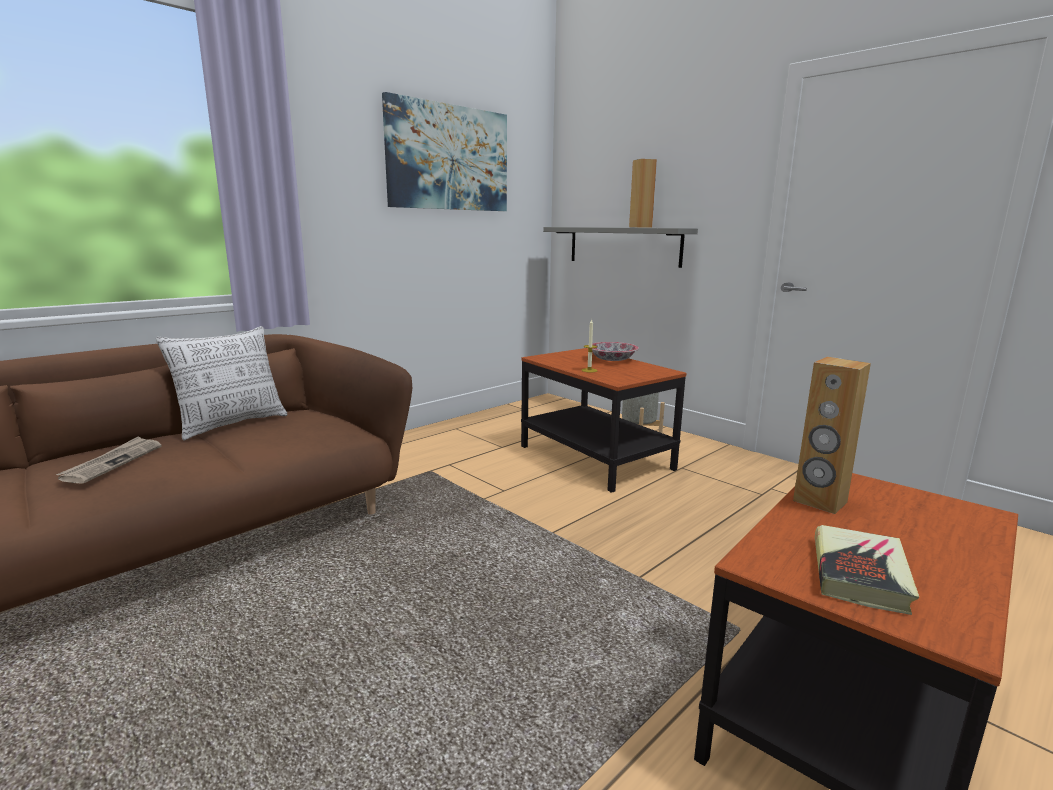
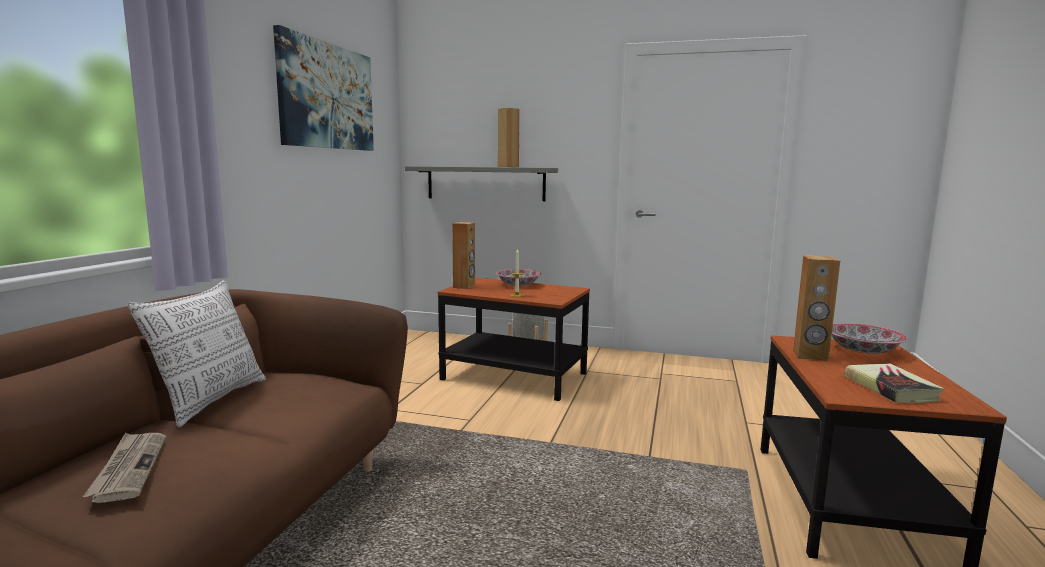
camera: 30 degrees left, 5 degrees down
(554, 355) = (464, 286): none -> brown speaker
(926, 512) = (862, 350): none -> bowl

